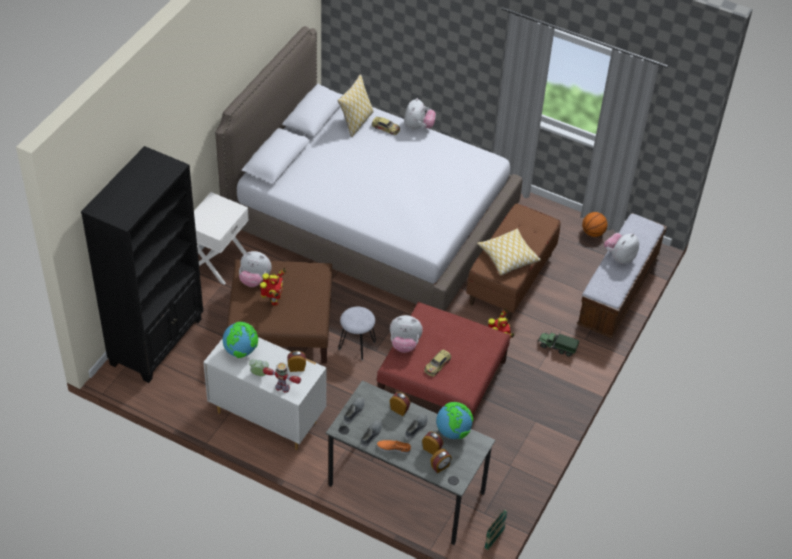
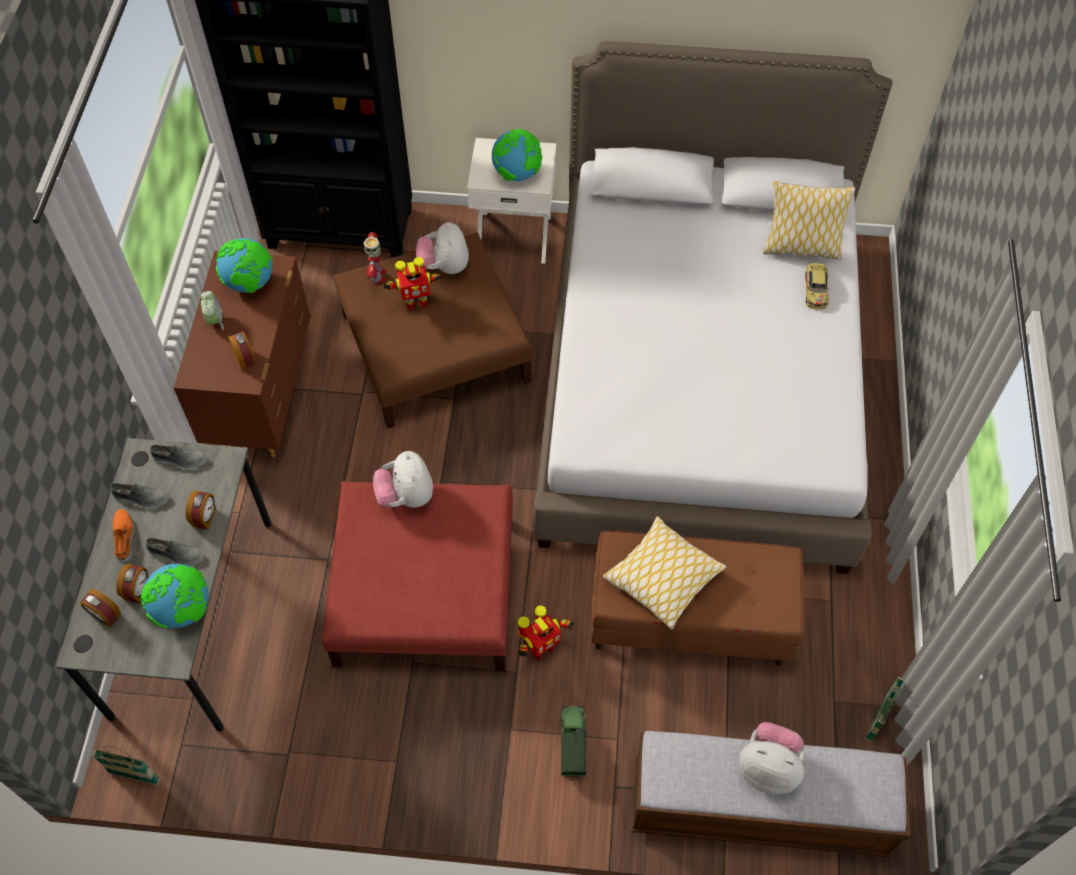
camera: 70 degrees right, 10 degrees up
(223, 215) = (517, 174): none -> globe
(266, 416) = (262, 395): white dresser -> brown dresser
(282, 388) = (199, 356): toy robot -> toy robot (377, 276)
(357, 345) = (440, 454): grey stool -> none
(418, 127) = (850, 331): plush toy -> none
(437, 365) = (382, 556): toy car -> none
(593, 233) = (878, 719): basketball -> basket

